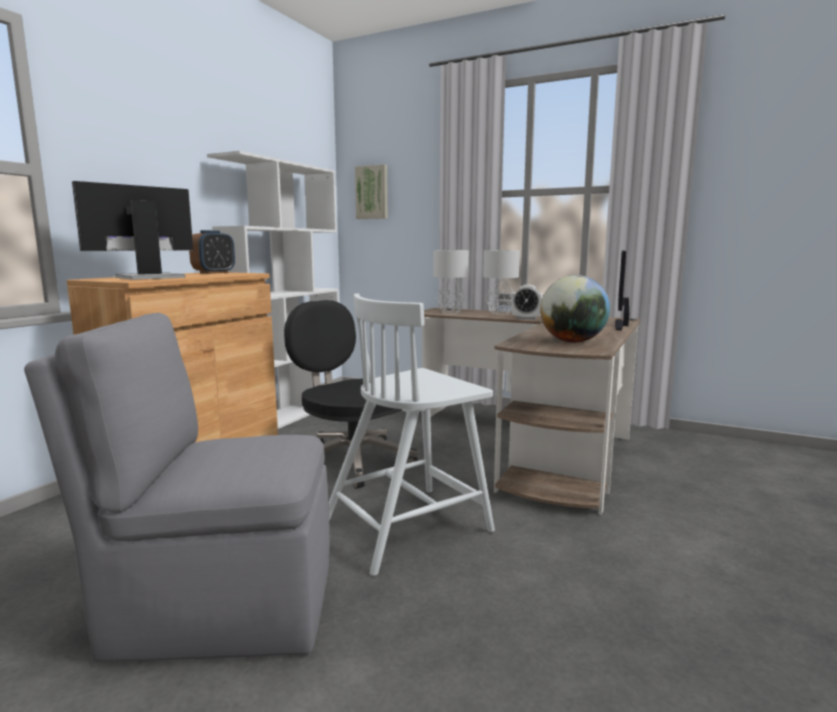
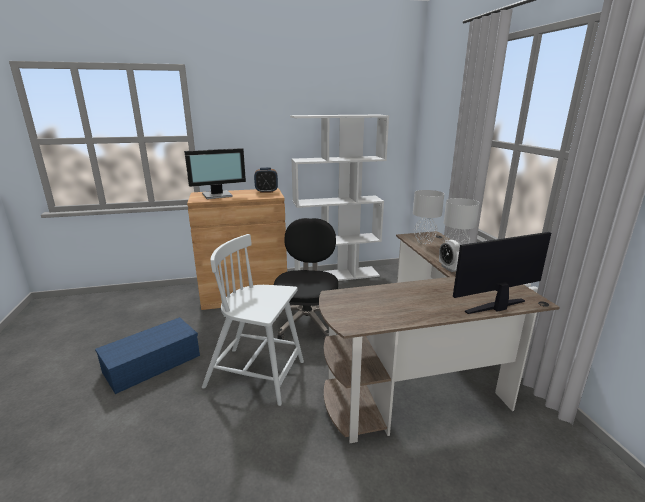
camera: 50 degrees right, 10 degrees up
(148, 277) = (218, 195): monitor -> monitor turned 150 degrees clockwise
(220, 606) = (153, 362): grey chair -> blue storage box
(372, 192) = (431, 127): picture -> none
(572, 342) = (375, 309): globe -> none

